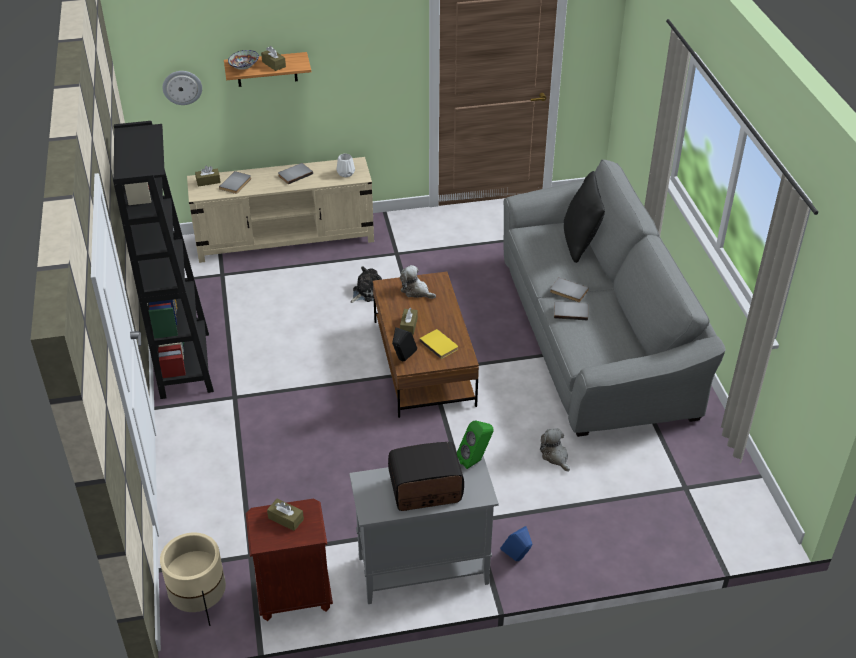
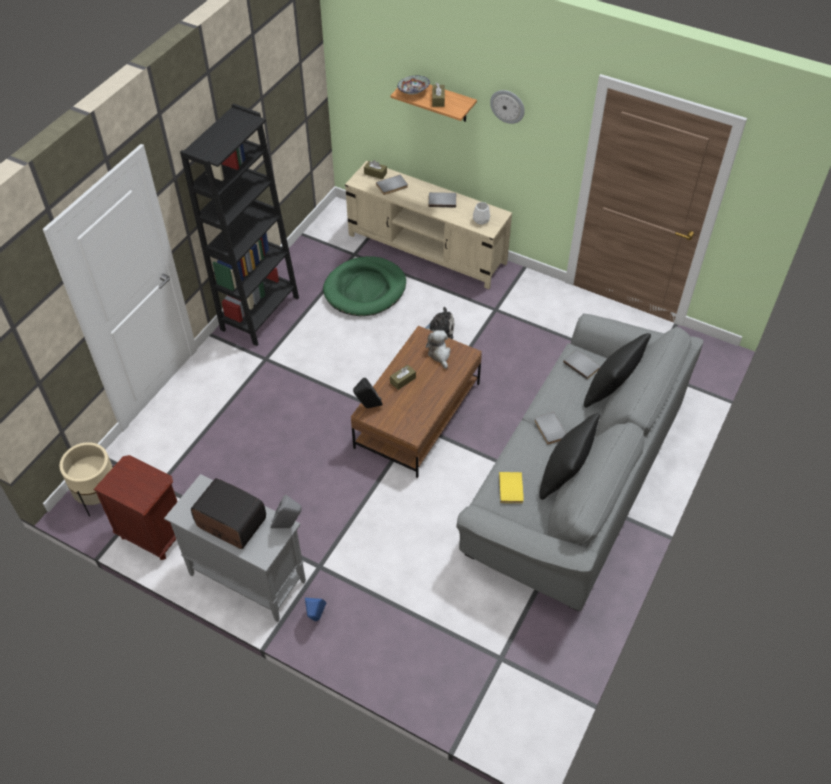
camera: 40 degrees right, 10 degrees up
(182, 87) = (372, 86): wall clock -> wall clock (507, 106)
(265, 296) = (365, 289): none -> green dog bed
(286, 519) = (138, 478): brown tissue box -> none
(440, 344) = (407, 411): yellow book -> yellow book (512, 488)
(475, 460) = (288, 525): green speaker -> grey speaker
(555, 456) = (430, 559): plush toy -> none
(570, 311) = (531, 448): grey book -> grey book (582, 364)
(616, 315) = (564, 476): none -> black pillow

